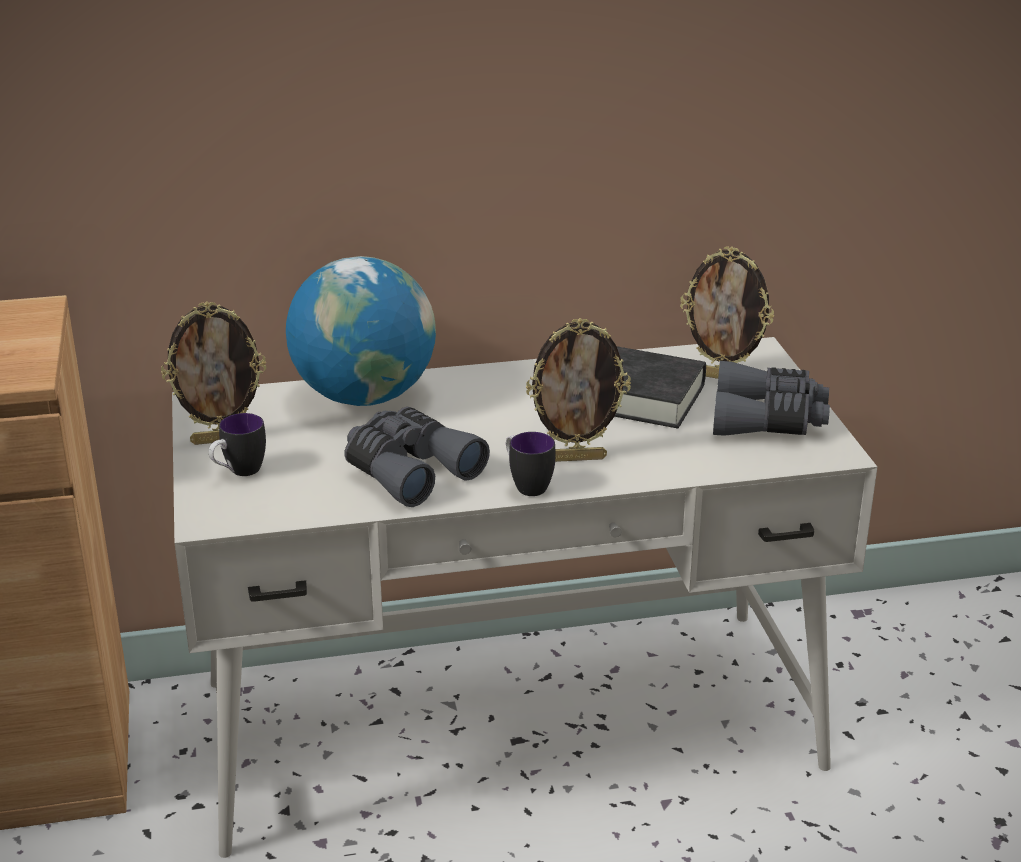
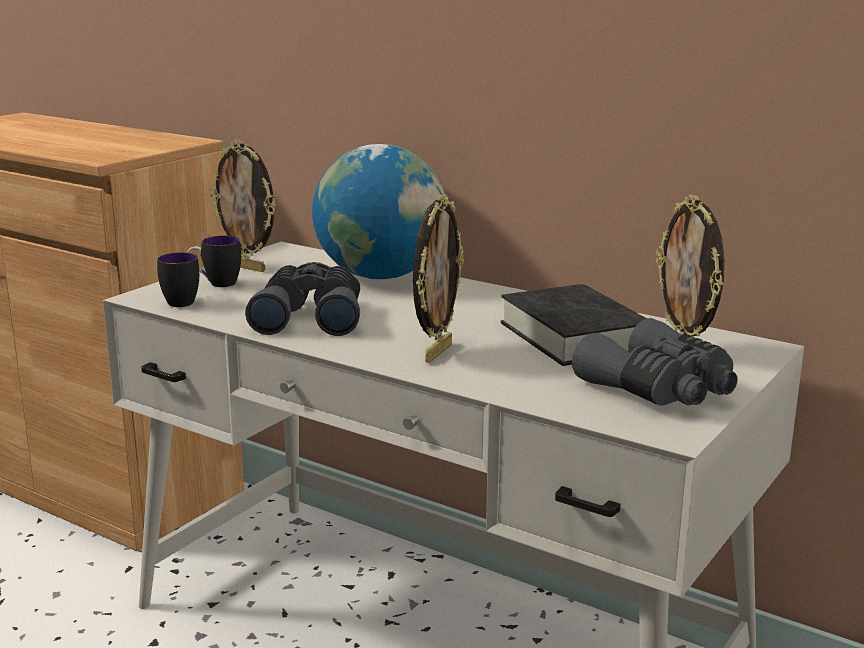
camera: 45 degrees right, 10 degrees down
(526, 485) = (363, 352): mug -> mug (184, 300)
(576, 458) = (436, 352): picture frame -> picture frame turned 105 degrees counterclockwise

